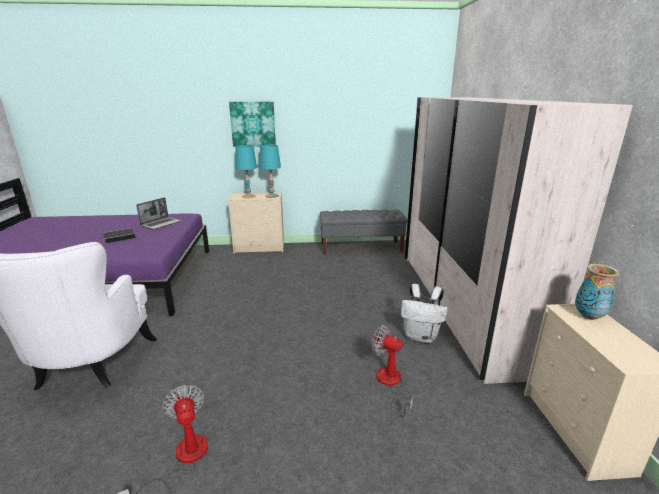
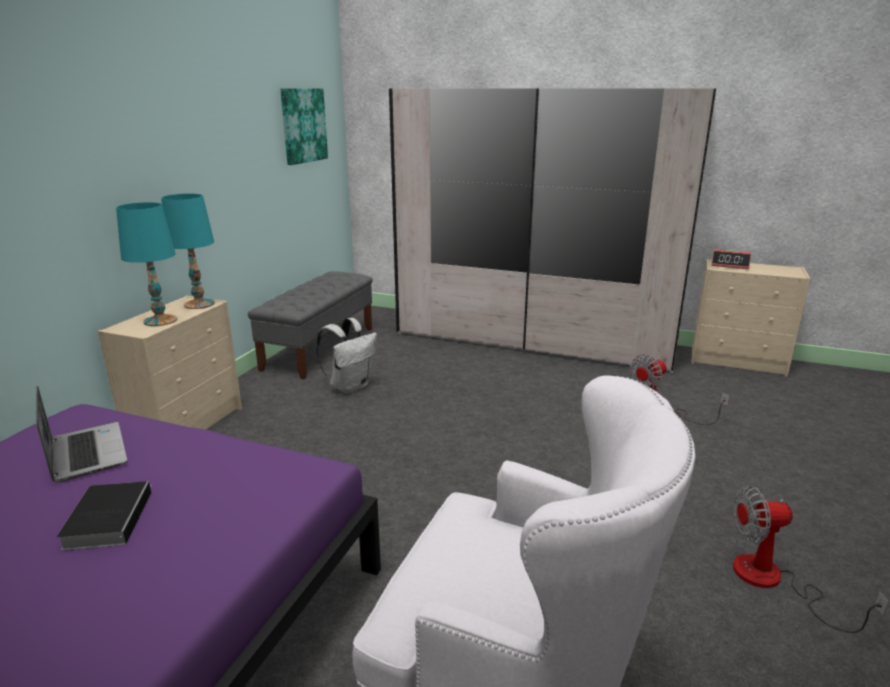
camera: 65 degrees left, 0 degrees up
(253, 124) = (114, 155): picture -> picture (303, 125)
(421, 336) = (582, 376): white backpack -> white backpack (350, 386)
(589, 316) = (730, 264): vase -> alarm clock

